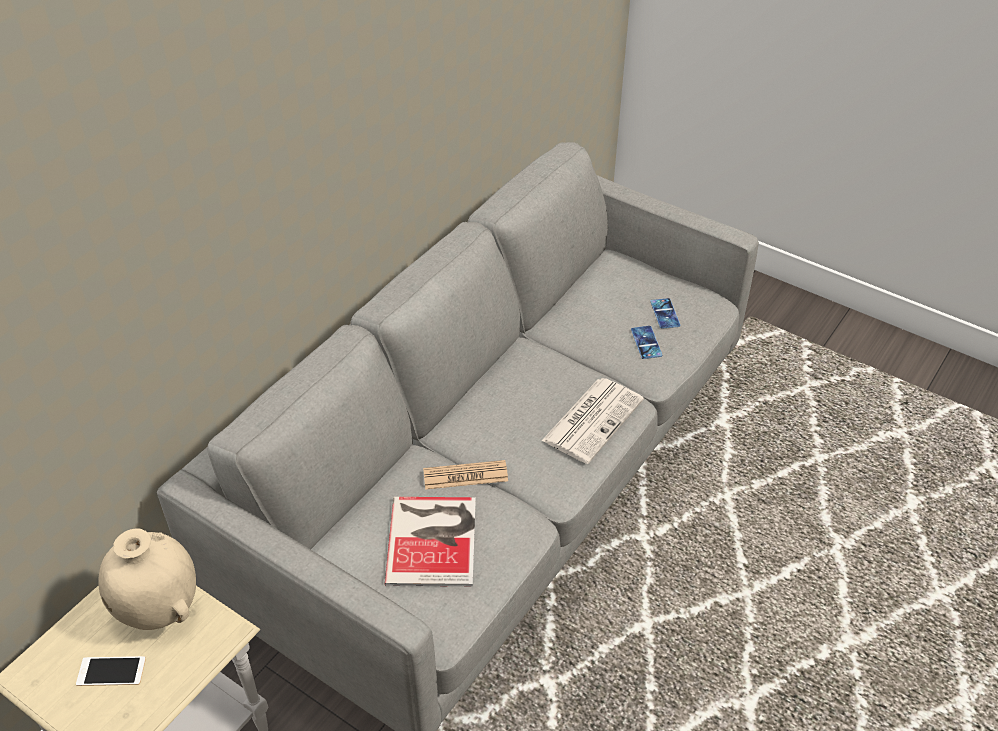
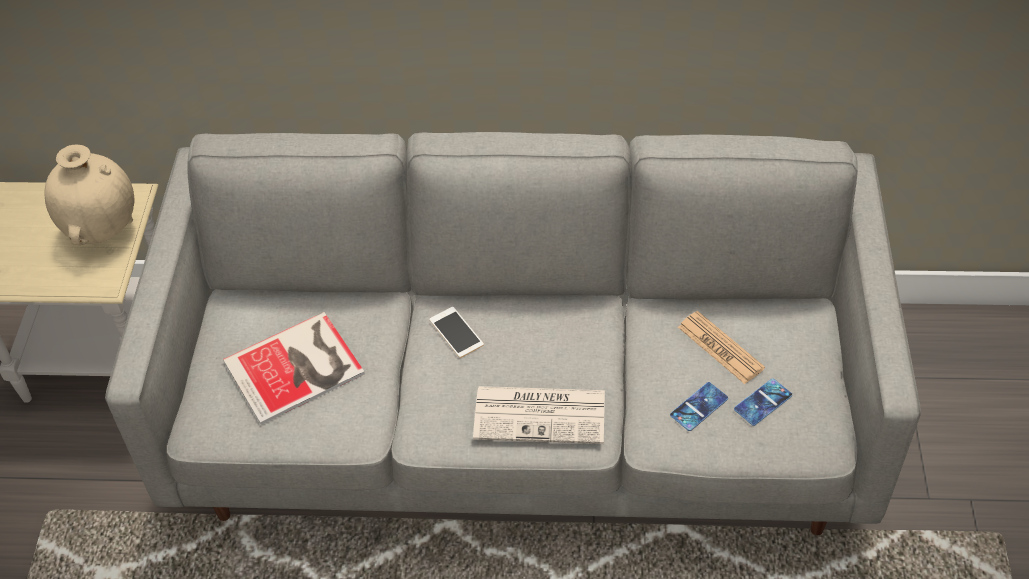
camera: 60 degrees right, 5 degrees up
(111, 671) = (31, 239): phone -> phone (456, 332)
(465, 476) = (389, 351): newspaper -> newspaper (720, 348)

